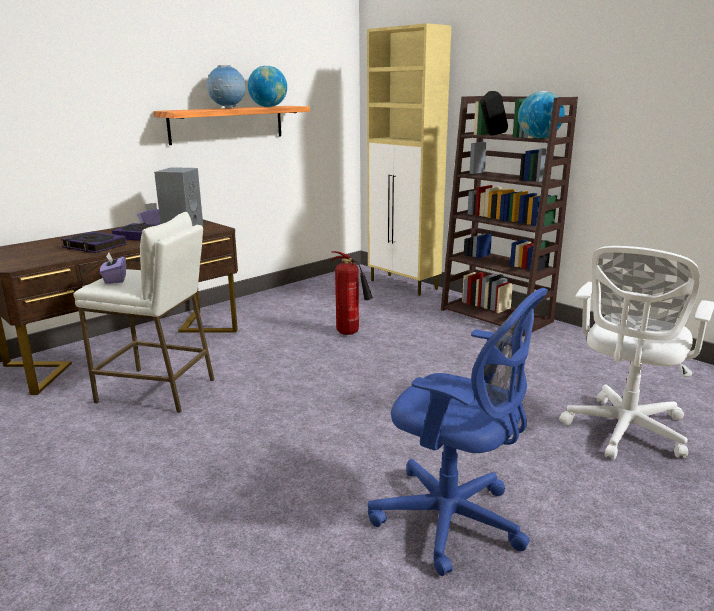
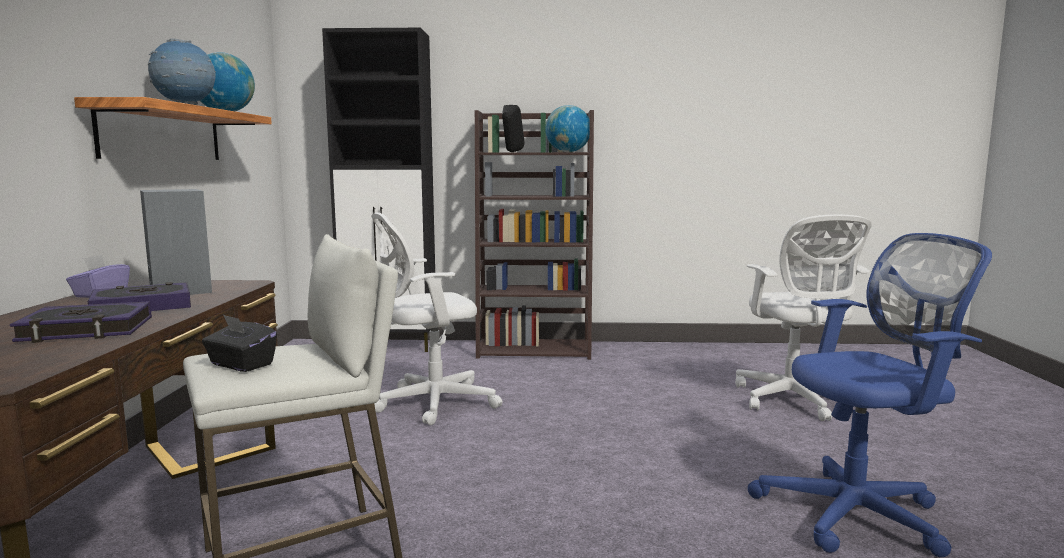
camera: 45 degrees left, 10 degrees down
(115, 279) = (241, 365): purple tissue box -> black tissue box
(350, 333) = (430, 403): fire extinguisher -> white office chair
(404, 285) = (390, 346): beige cabinet -> black cabinet

